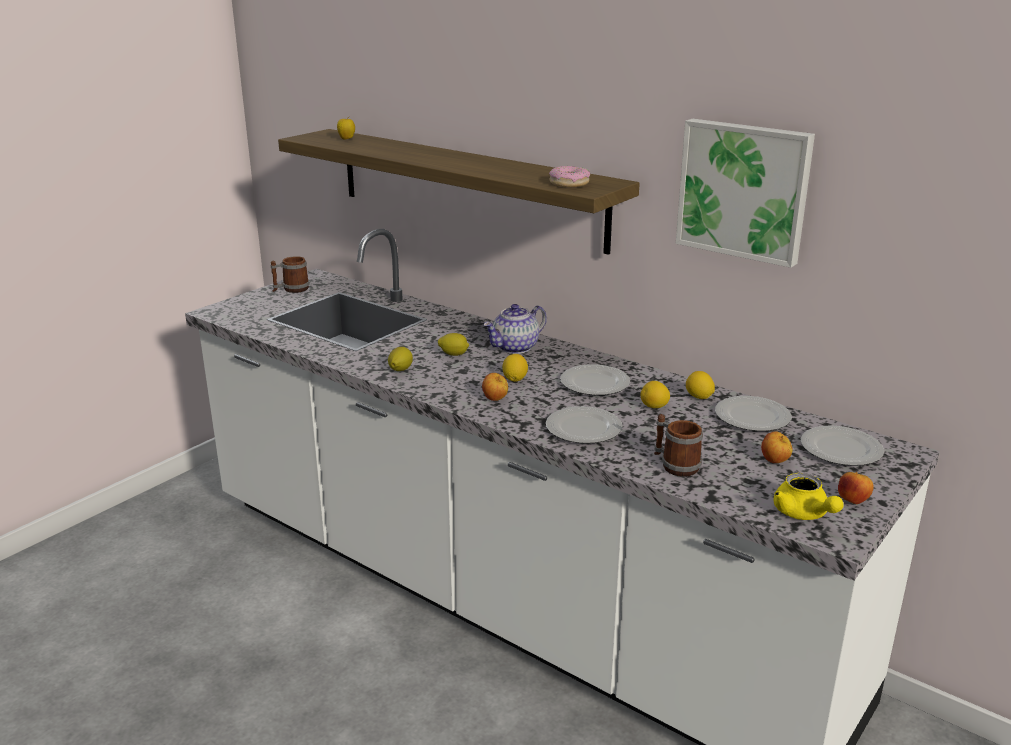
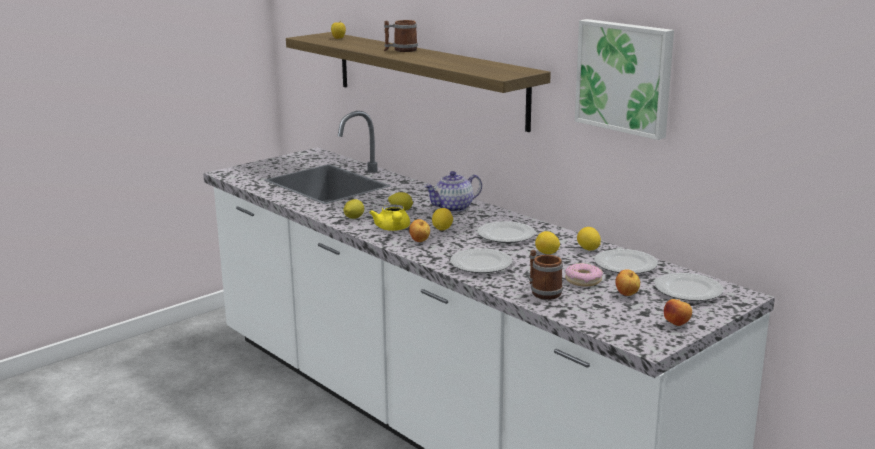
camera: 10 degrees right, 5 degrees down
(291, 289) = (291, 160): mug -> mug (401, 50)
(569, 183) = (491, 71): donut -> donut (583, 280)
(803, 514) = (630, 329): yellow teapot -> yellow teapot (393, 229)

